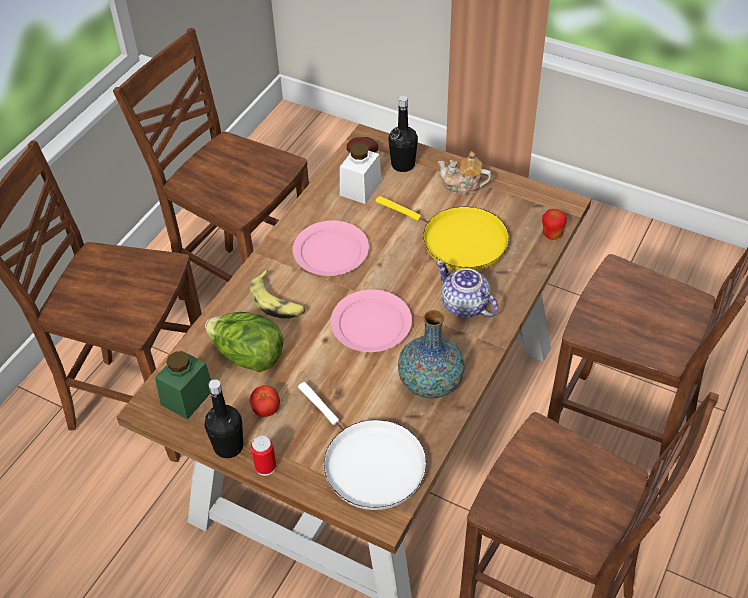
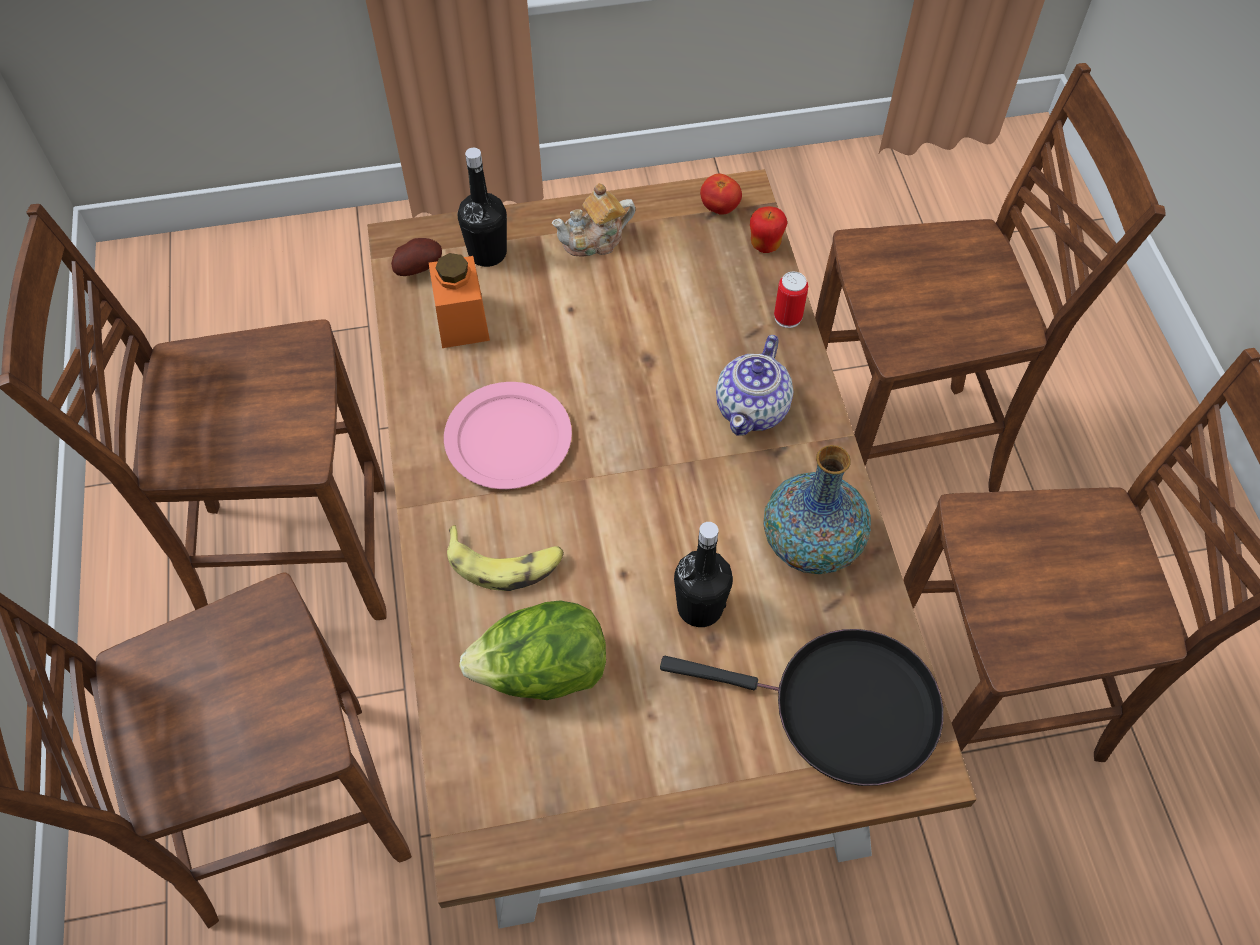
camera: 40 degrees left, 10 degrees up
(187, 397) = (515, 794): green jar -> none
(228, 446) = (643, 824): black bottle -> black bottle (700, 607)
(265, 467) = (720, 815): can -> can (787, 317)
(266, 409) = (642, 732): tomato -> tomato (719, 207)
(360, 188) = (462, 321): white jar -> orange jar
(369, 463) = (843, 709): white frying pan -> black frying pan
(371, 324) = (662, 511): pink plate -> none
(459, 241) = (662, 322): yellow frying pan -> none
(465, 306) = (753, 408): teapot -> teapot turned 75 degrees counterclockwise

